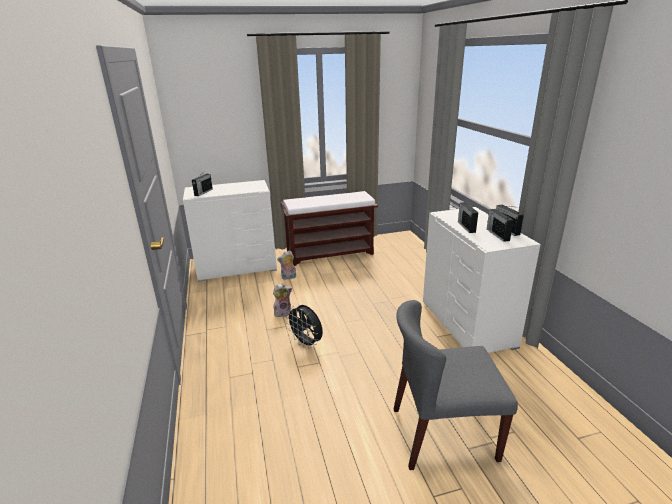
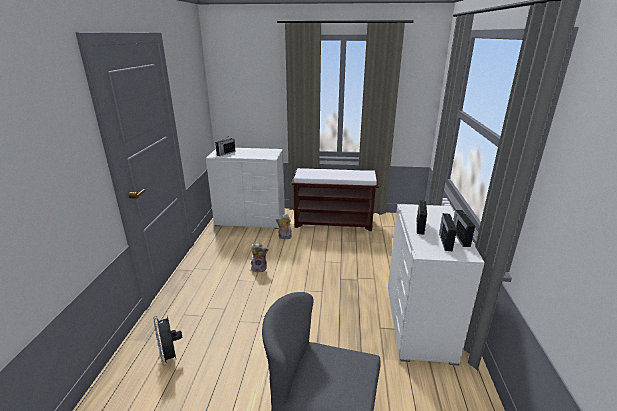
camera: 20 degrees right, 0 degrees up
(306, 343) = (260, 301): black fan -> black fan (171, 357)

